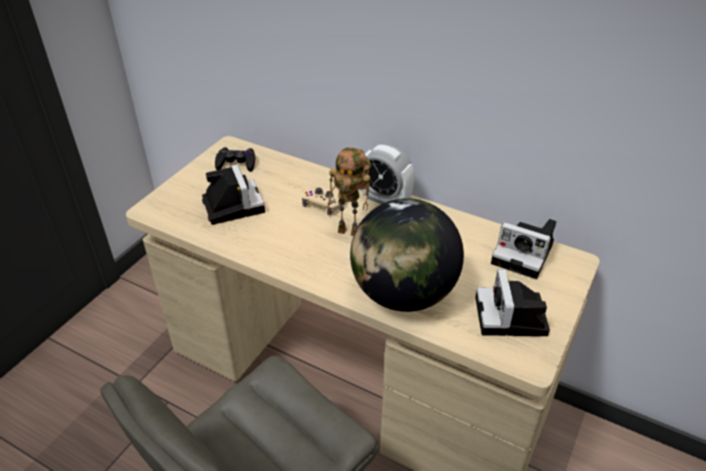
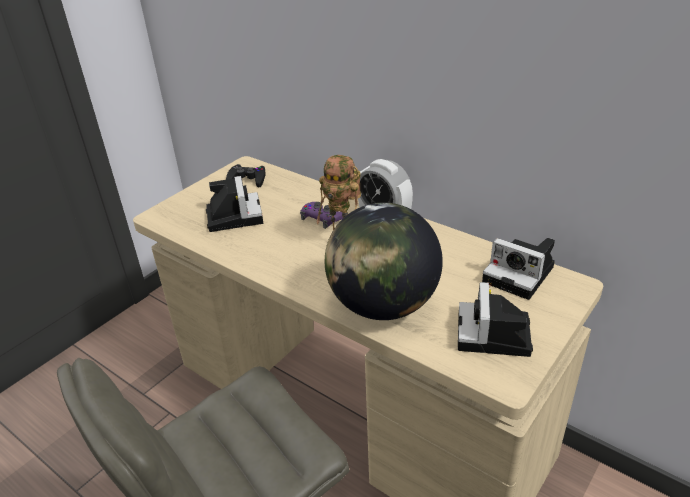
camera: 10 degrees right, 5 degrees down
(323, 204) = (322, 218): beige game controller -> purple game controller

